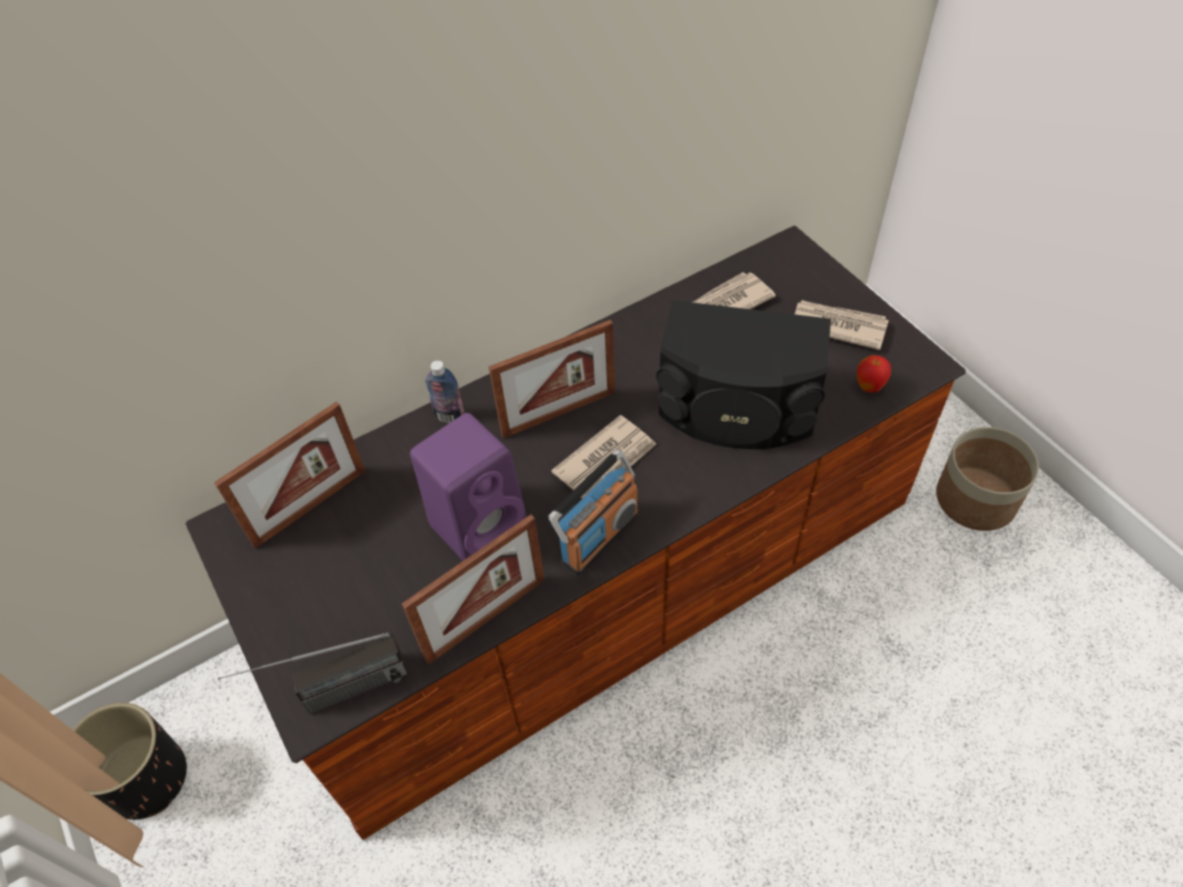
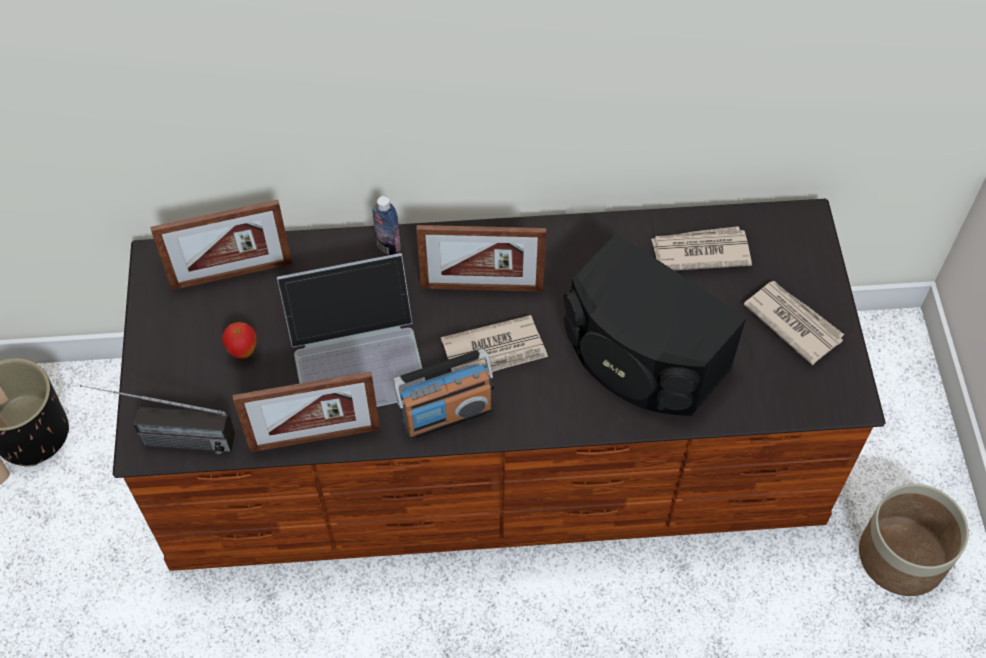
camera: 25 degrees right, 5 degrees up
(480, 522) = (358, 355): purple speaker -> laptop
(869, 387) = (777, 396): apple -> apple (243, 351)

